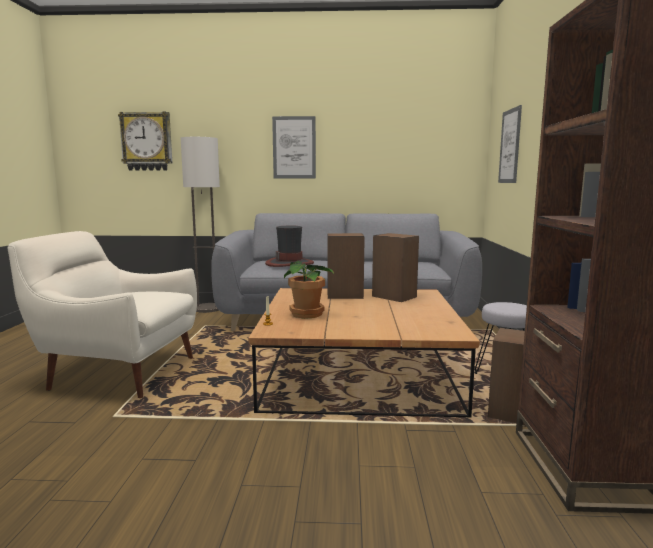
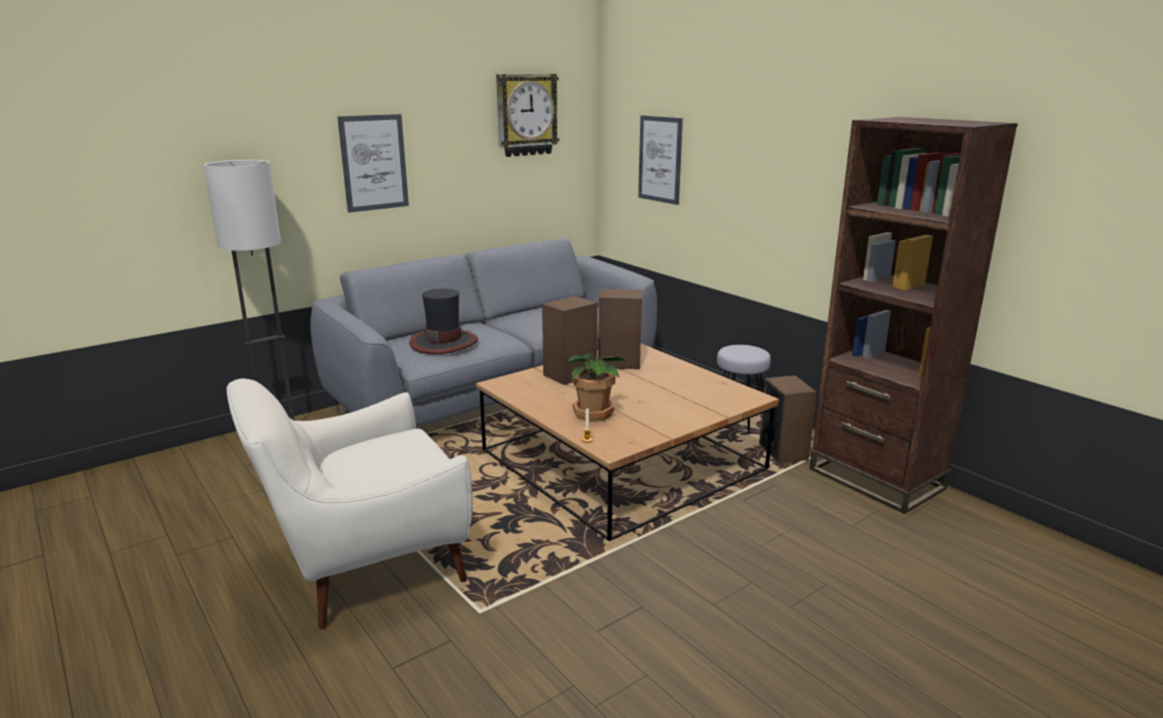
camera: 40 degrees left, 10 degrees up
(147, 141) = (112, 170): wall clock -> wall clock (526, 115)

